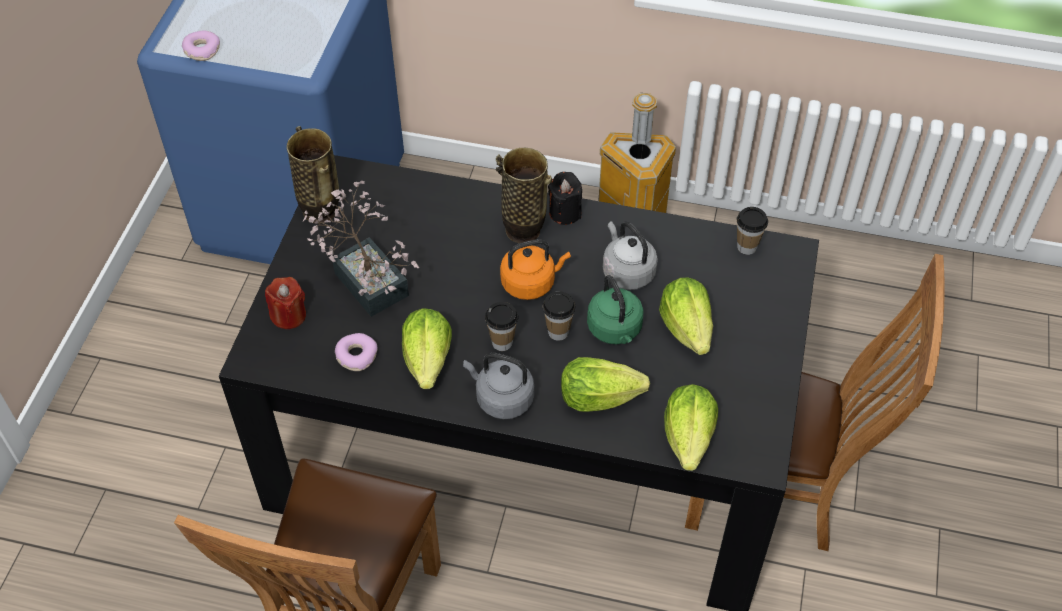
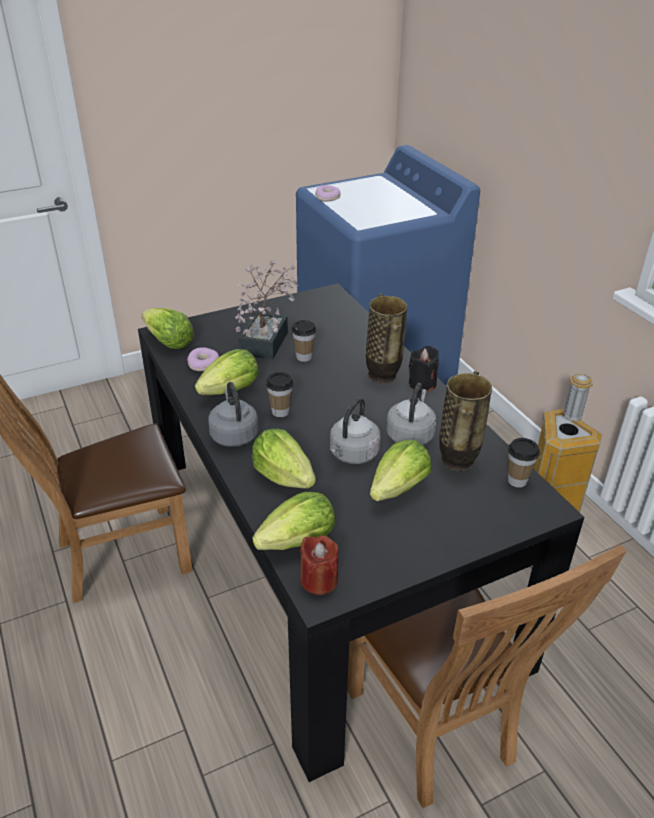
camera: 50 degrees right, 15 degrees down
(282, 363) = (169, 343): none -> lettuce
(289, 315) = (206, 328): red candle -> red candle (319, 580)
(320, 211) = (295, 302): vase -> vase (458, 460)
(531, 283) = (344, 399): orange kettle -> none
(558, 332) = (318, 430): cup -> cup (304, 357)
(615, 330) = (352, 455): green kettle -> grey kettle

